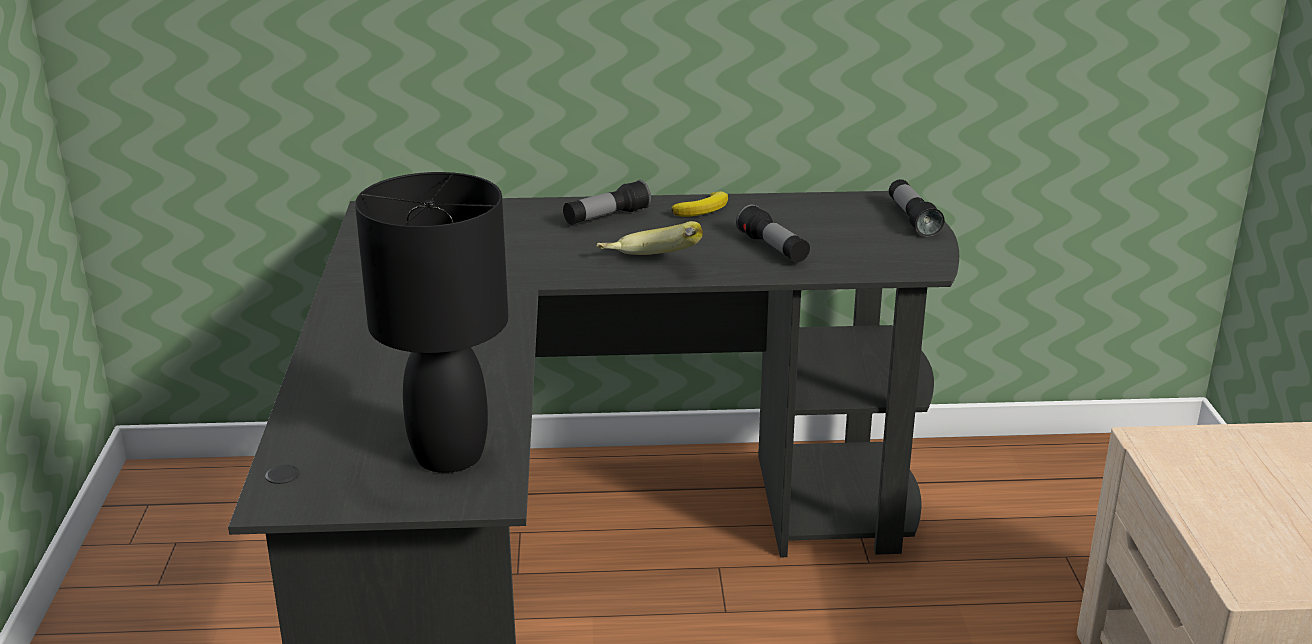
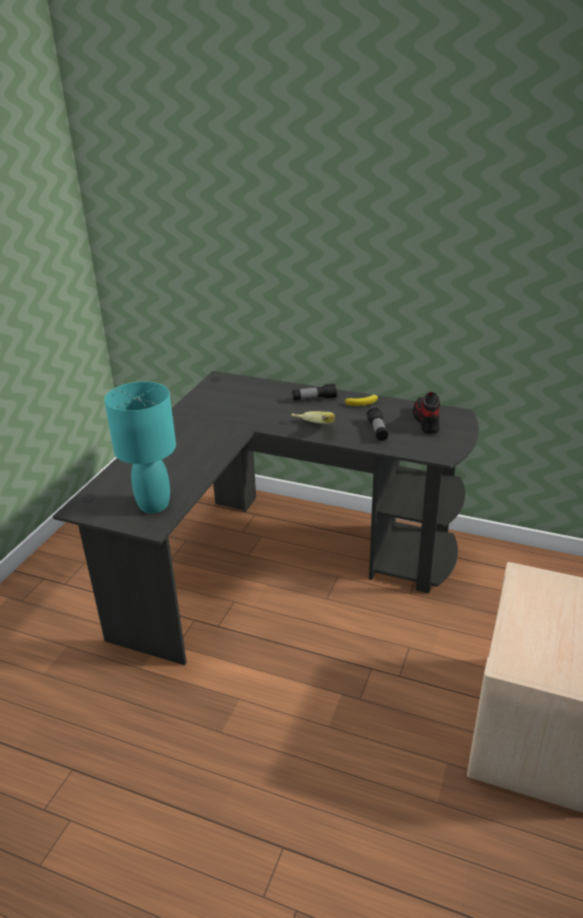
camera: 25 degrees right, 5 degrees up
(447, 456) = (153, 505): black table lamp -> turquoise table lamp
(843, 220) = (426, 421): none -> shoe
(912, 219) = (462, 427): flashlight -> none

